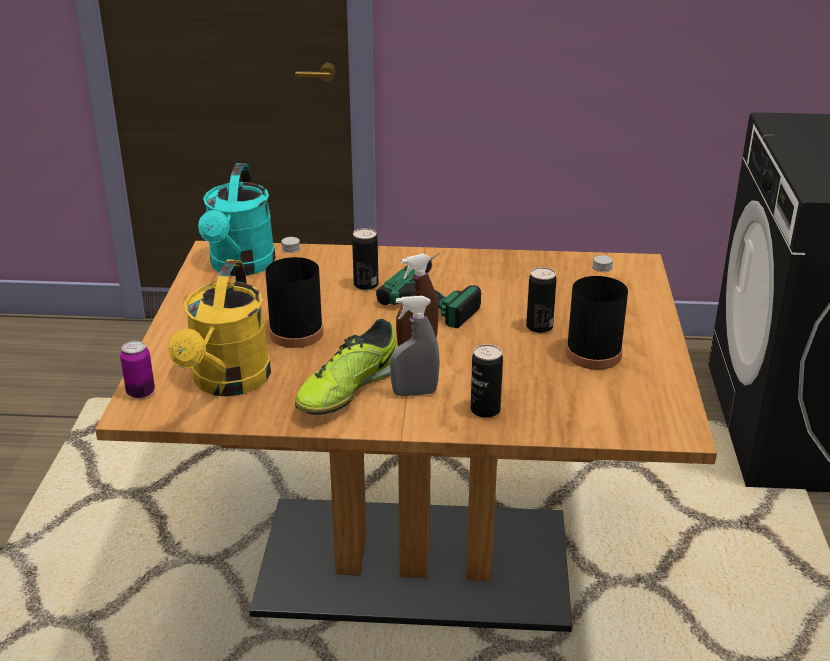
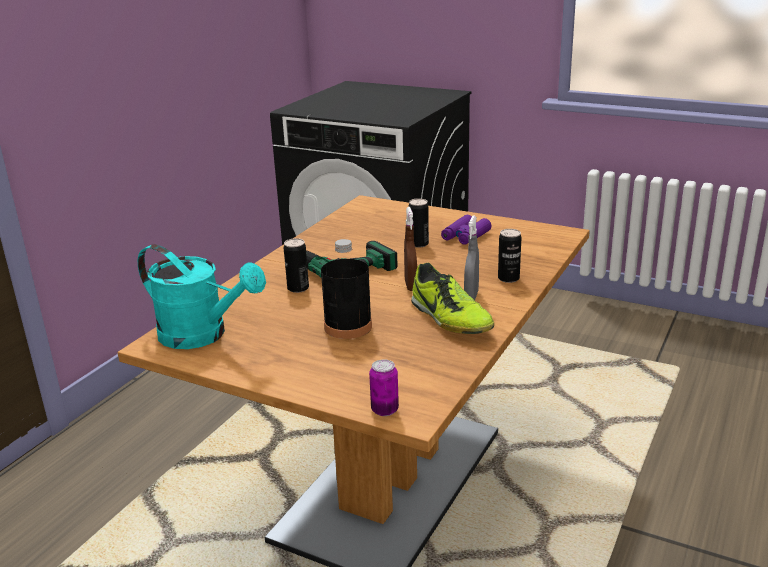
camera: 65 degrees left, 5 degrees down
(227, 383) = (402, 366): yellow watering can -> none
(593, 354) = (465, 236): black bottle -> purple binoculars

